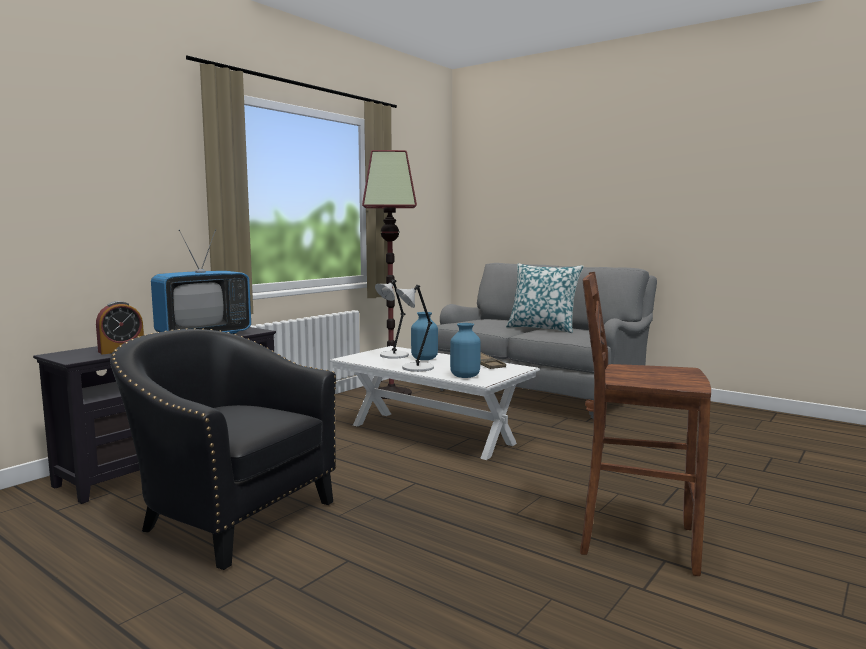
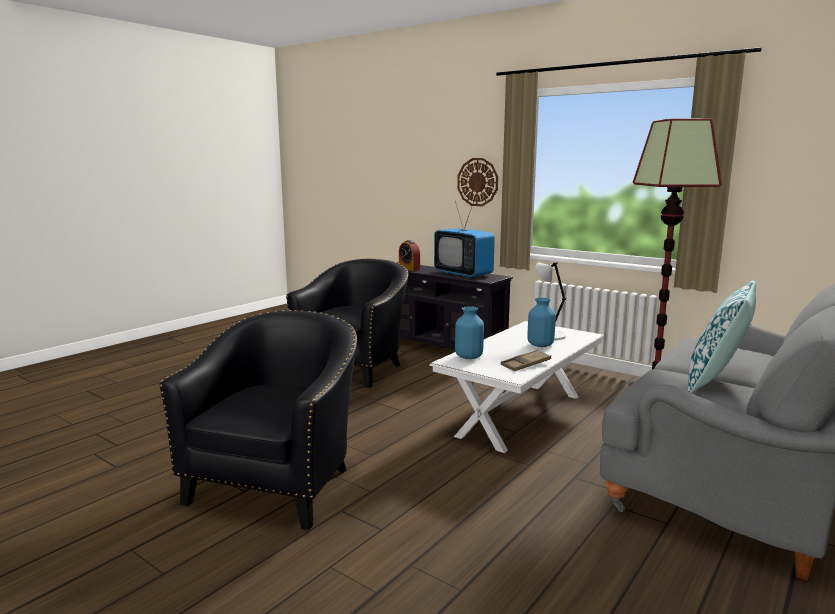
camera: 90 degrees right, 5 degrees up
(150, 205) = (477, 182): none -> wall clock
(416, 368) = (497, 343): grey table lamp -> none
(634, 541) = (278, 483): brown stool -> black armchair

